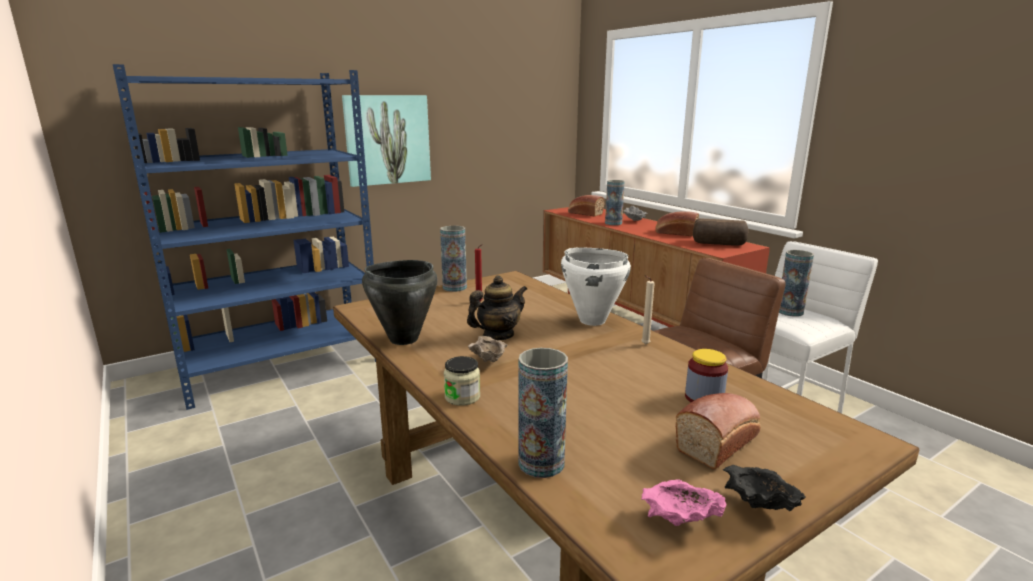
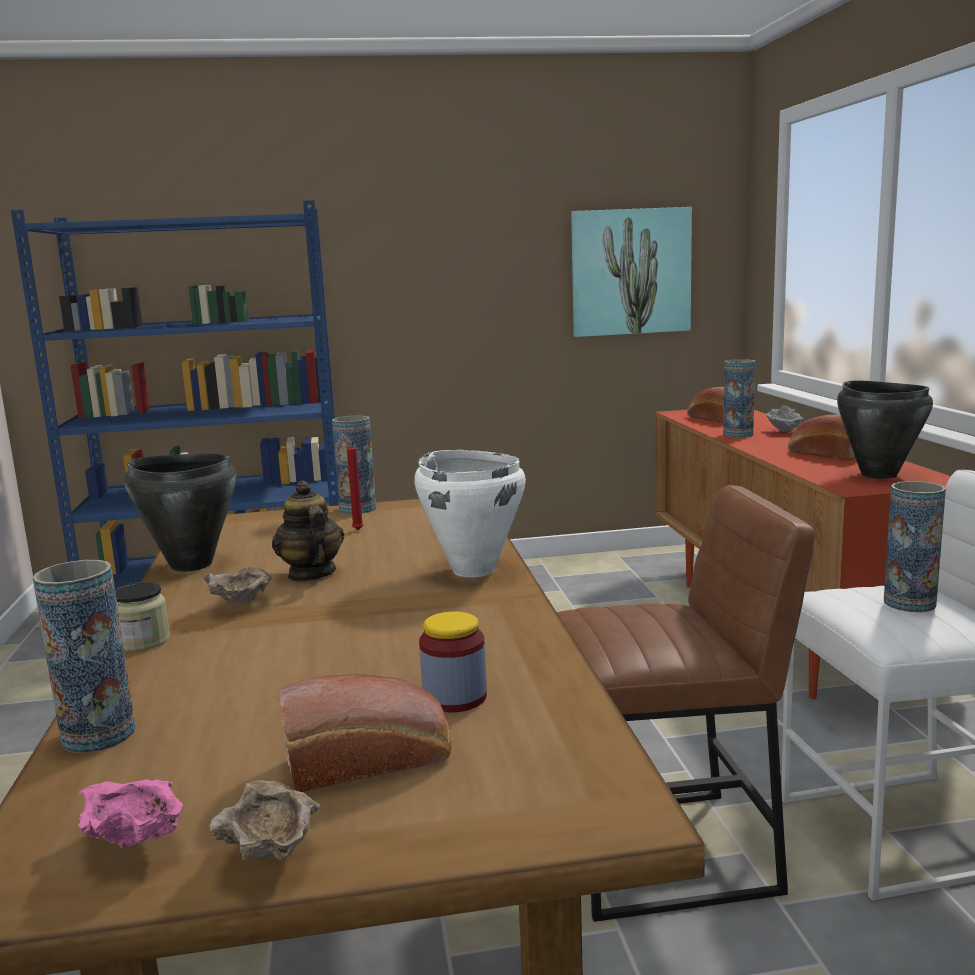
camera: 25 degrees right, 5 degrees down
(388, 140) = (408, 300): picture -> picture (631, 272)
(498, 335) = (311, 574): teapot -> teapot turned 105 degrees counterclockwise
(644, 344) = (494, 611): beige candle -> none
(718, 244) = (878, 474): bread -> black cooking pot
(759, 507) = (270, 857): black bowl -> beige bowl

